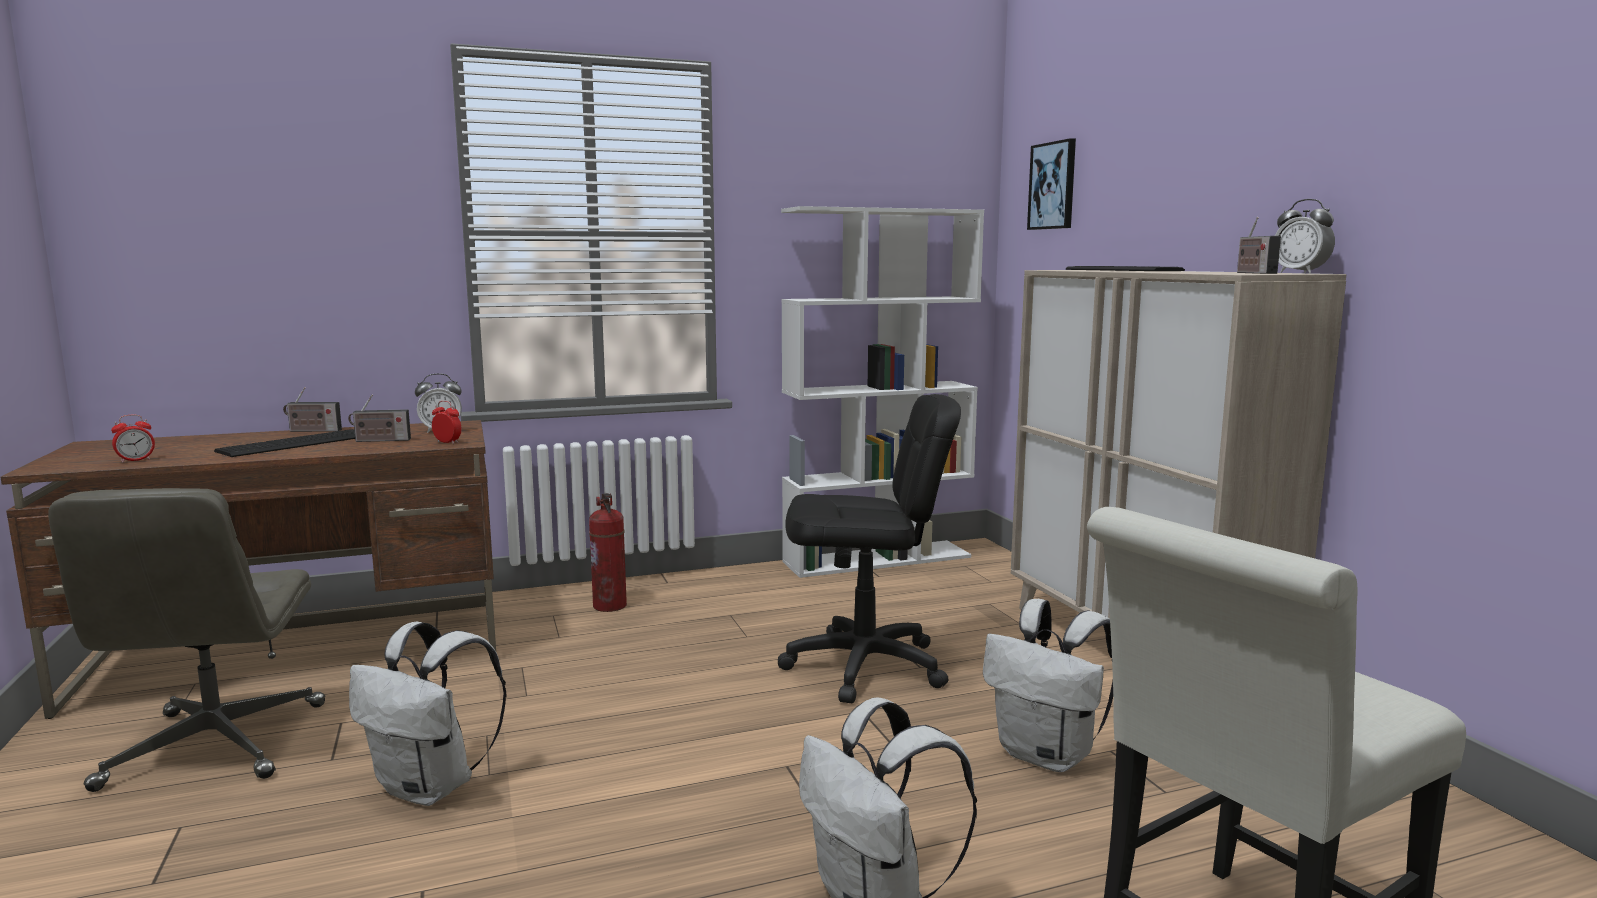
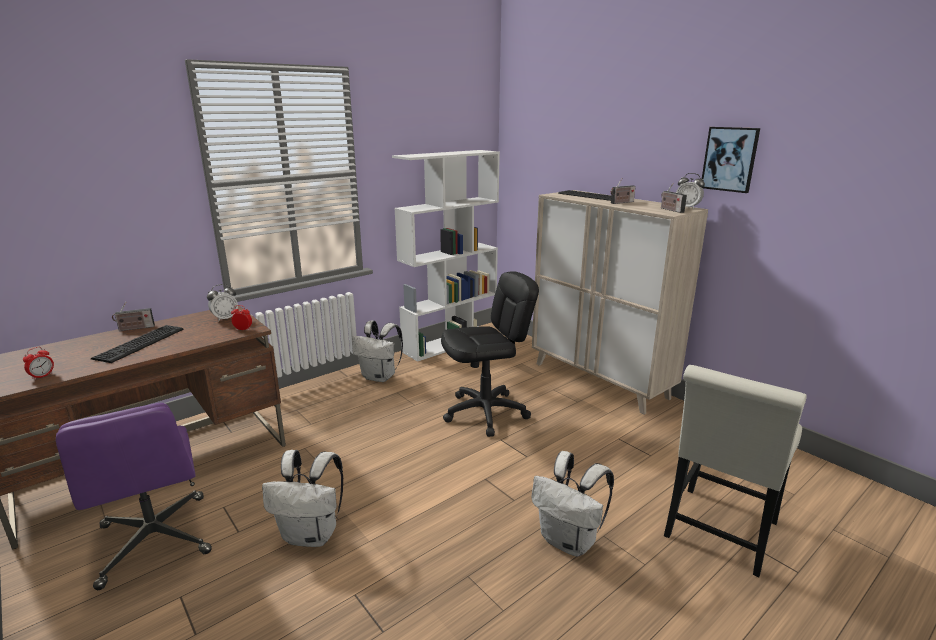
camera: 20 degrees left, 10 degrees up
(215, 746) = (155, 540): grey office chair -> purple office chair
(380, 440) = (195, 333): radio -> radio (621, 202)
(610, 606) = (326, 397): fire extinguisher -> none
(1048, 755) = (595, 447): white backpack -> white backpack (380, 377)
(1053, 186) = (536, 139): picture -> picture (730, 159)

